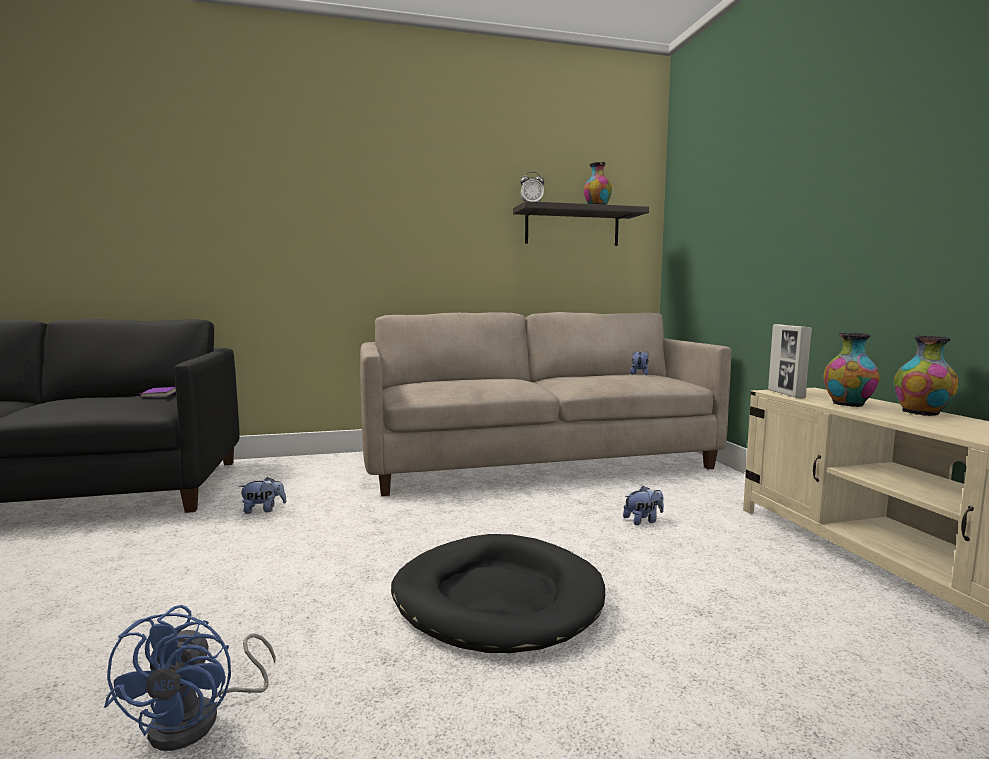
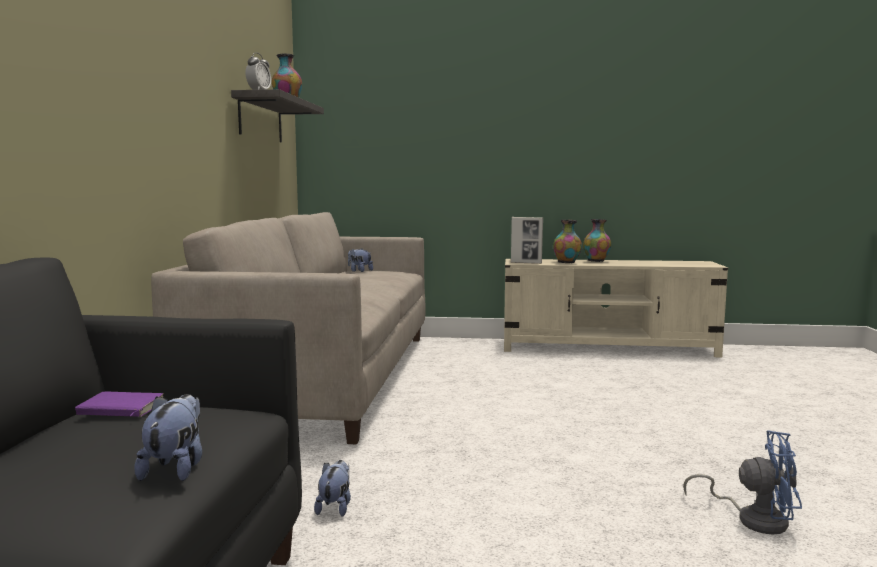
camera: 70 degrees left, 0 degrees up
(497, 598) = (607, 425): black dog bed -> none
(643, 520) = (503, 373): plush toy -> plush toy (176, 468)

